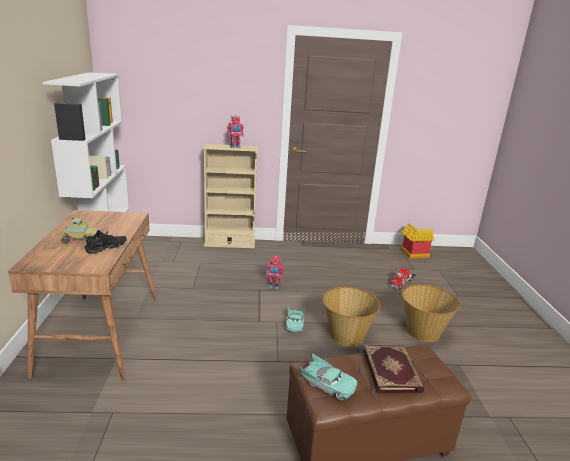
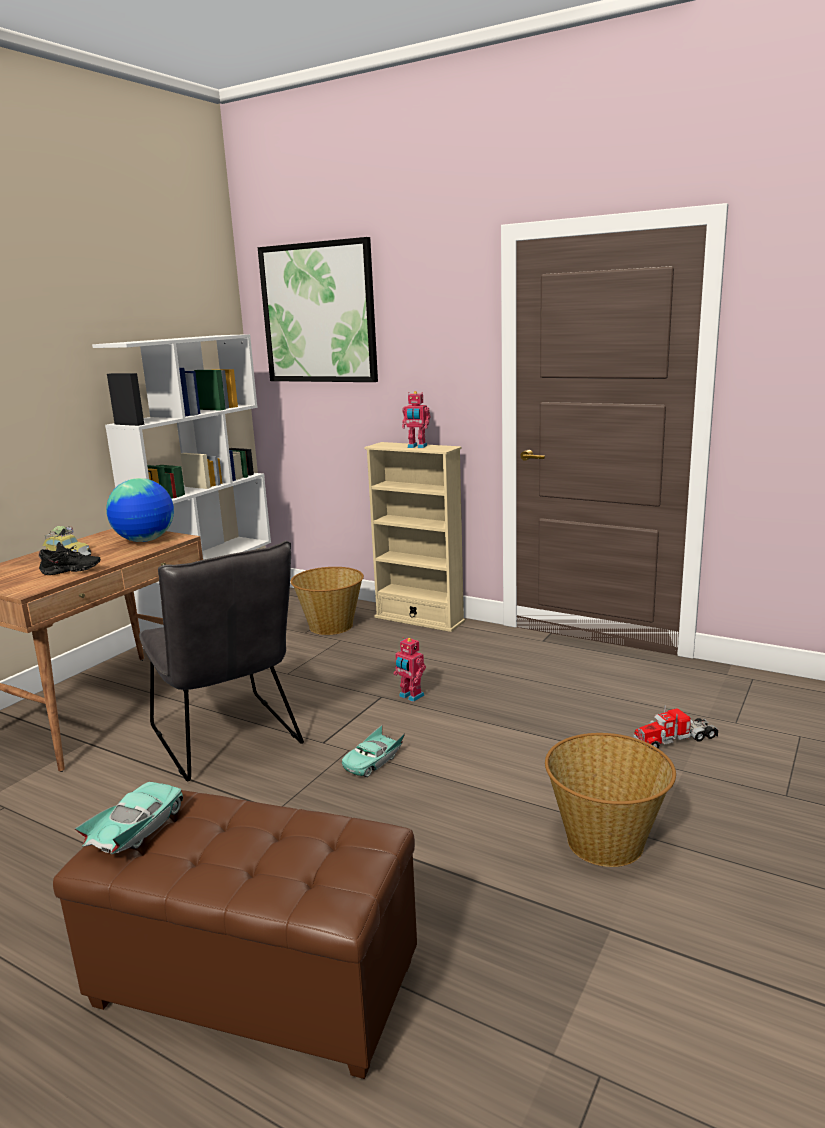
camera: 35 degrees right, 5 degrees down
(116, 220) = (145, 540): none -> globe
(159, 62) = (319, 313): none -> picture
(206, 333) = (229, 740): none -> grey chair
(327, 384) = (137, 829): turquoise toy car -> turquoise toy car turned 135 degrees counterclockwise
(346, 335) = (439, 803): basket -> basket (331, 626)
(392, 370) = (267, 846): book -> none
(412, 254) = (770, 692): toy house -> none

